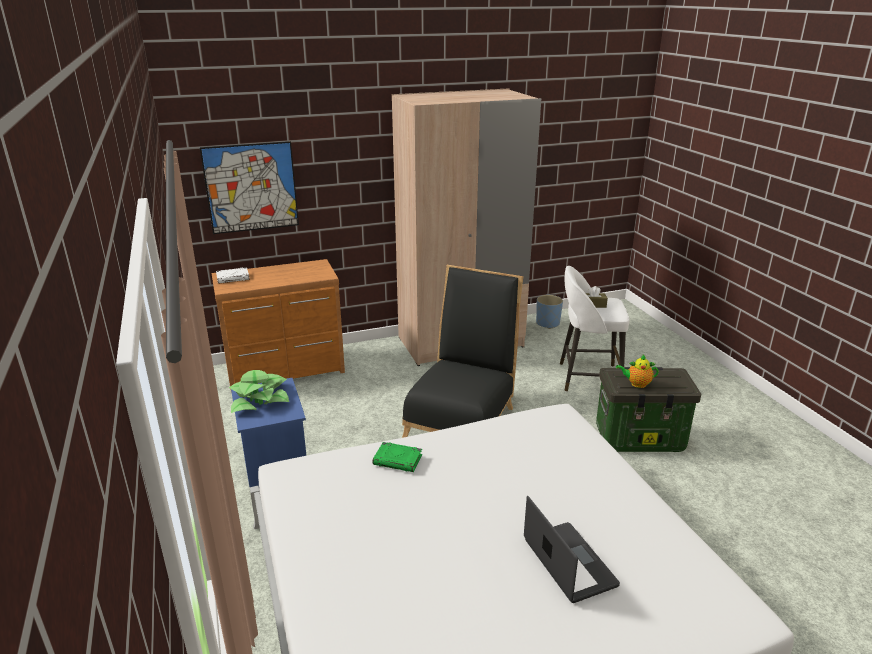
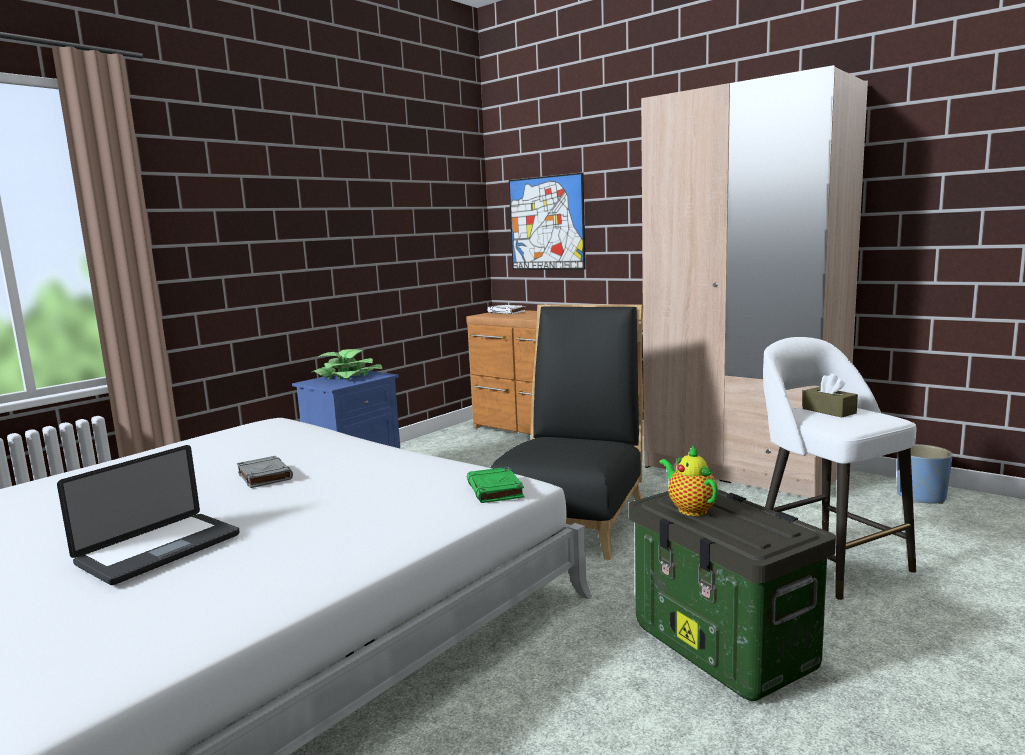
camera: 60 degrees right, 15 degrees down
(398, 460) = (322, 445): green book -> green book (495, 490)
(448, 499) = (264, 476): none -> grey book
(462, 419) = (572, 516): black chair -> black chair turned 60 degrees counterclockwise

